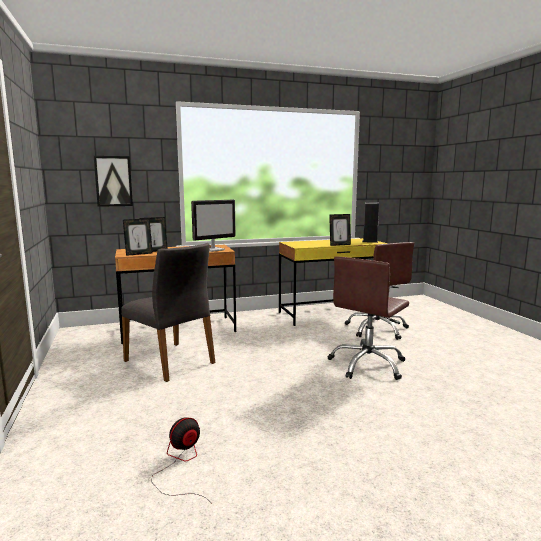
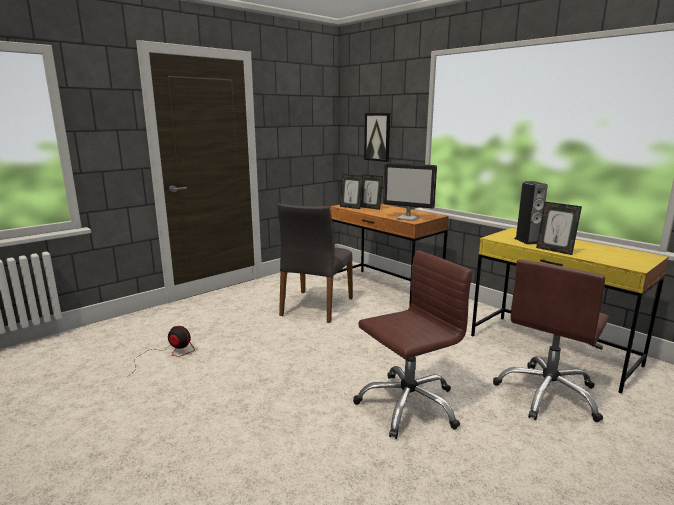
camera: 65 degrees right, 5 degrees up
(368, 365) = (408, 405): brown office chair -> brown office chair turned 135 degrees clockwise
(370, 241) = (633, 261): speaker -> speaker (527, 241)

